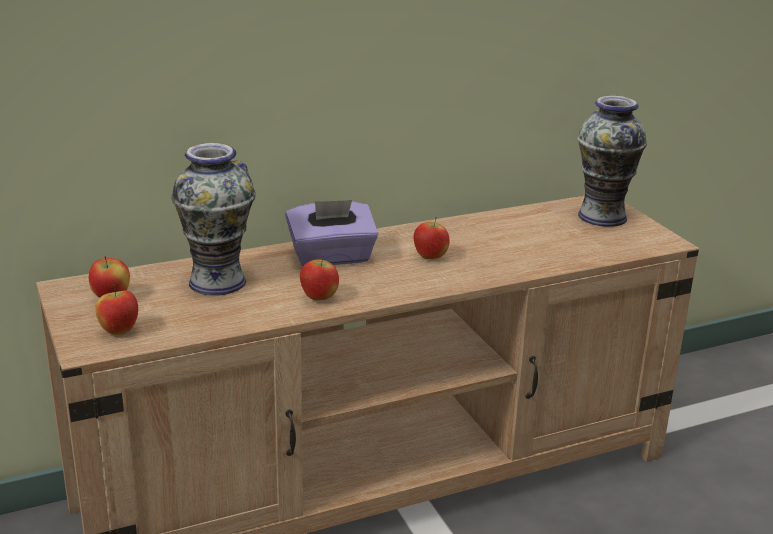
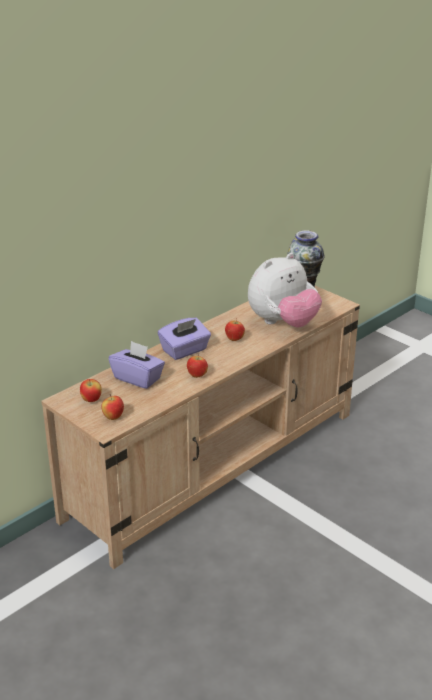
camera: 20 degrees left, 5 degrees up
(217, 282) = (138, 378): vase -> purple tissue box
(535, 250) = (283, 323): none -> plush toy

